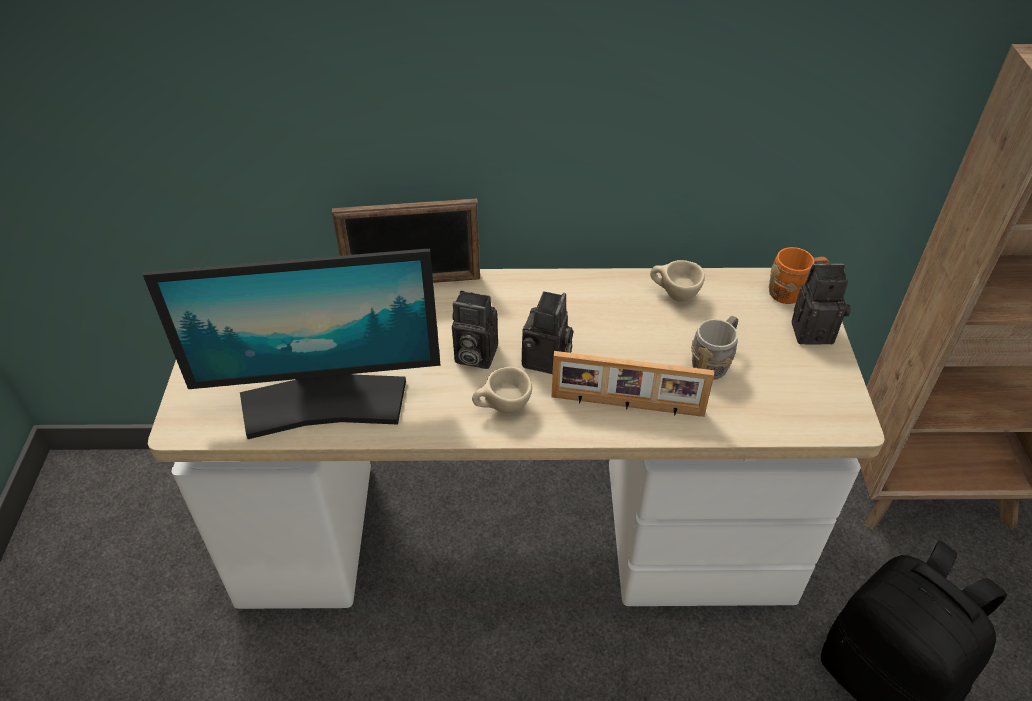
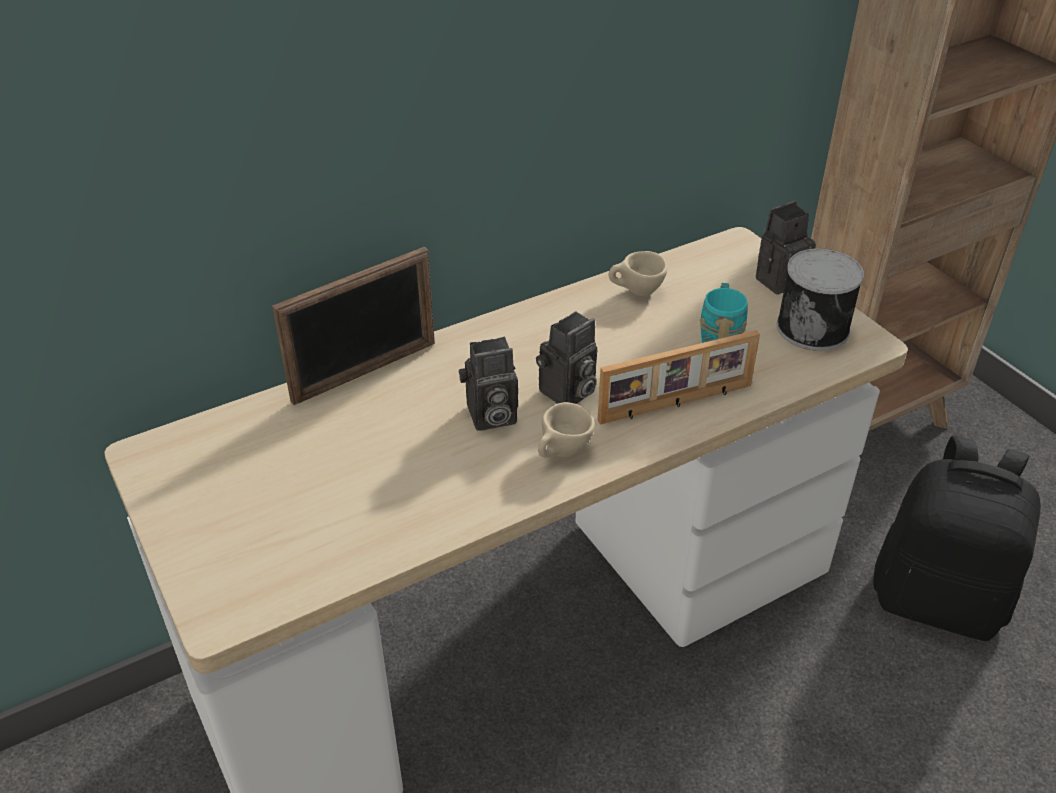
camera: 30 degrees left, 5 degrees down
(324, 403) = (368, 525): monitor -> none
(546, 361) = (567, 394): camera -> camera turned 60 degrees clockwise
(714, 362) = (720, 336): grey mug -> turquoise mug
(793, 292) = (736, 253): orange mug -> none
(807, 387) = (814, 327): none -> can

